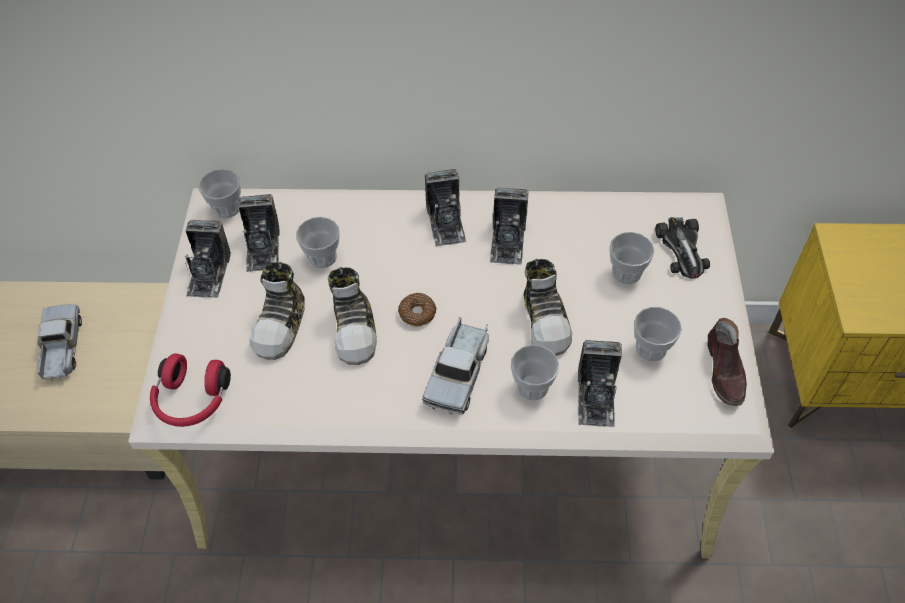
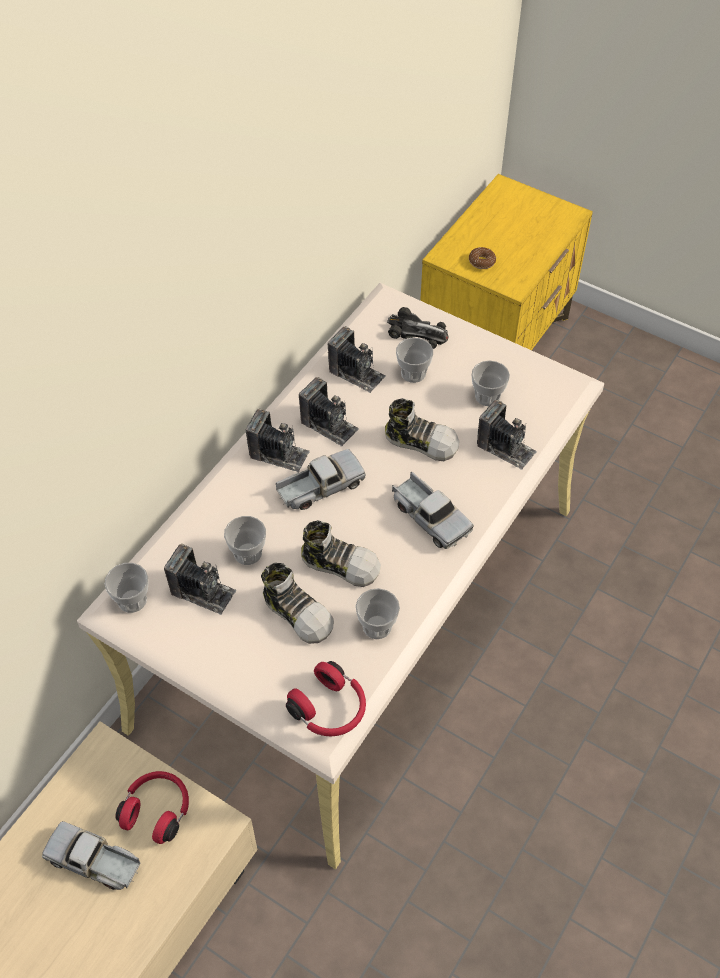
camera: 60 degrees left, 0 degrees up
(124, 363) = (157, 810): none -> red headphones
(209, 273) = (199, 644): camera -> camera (356, 373)
(417, 313) = (355, 516): donut -> donut (481, 262)
(431, 271) = (320, 487): none -> toy truck
(532, 386) = (472, 479): cup -> cup (377, 626)
(725, 371) = (532, 369): brown shoe -> none

